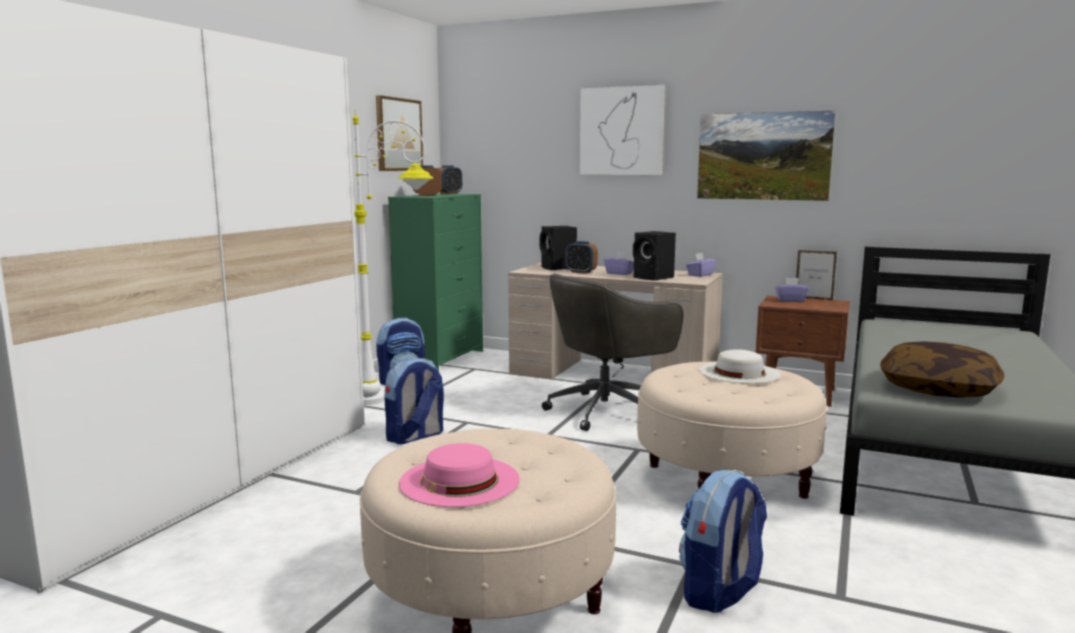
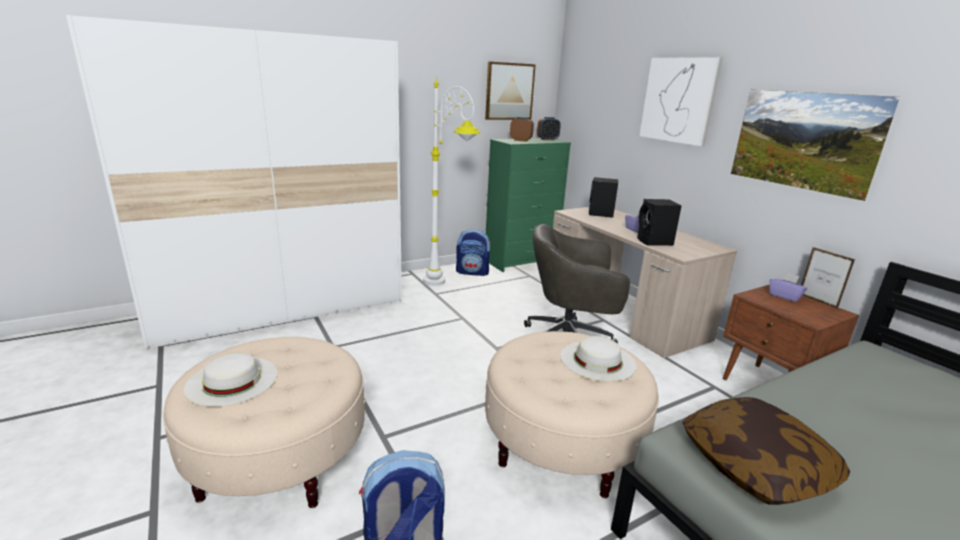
camera: 35 degrees right, 10 degrees up
(415, 437) = (417, 318): backpack -> none
(459, 480) = (232, 380): pink hat -> white hat
(581, 272) = (608, 222): alarm clock -> none
(700, 275) = (706, 248): purple tissue box -> none

